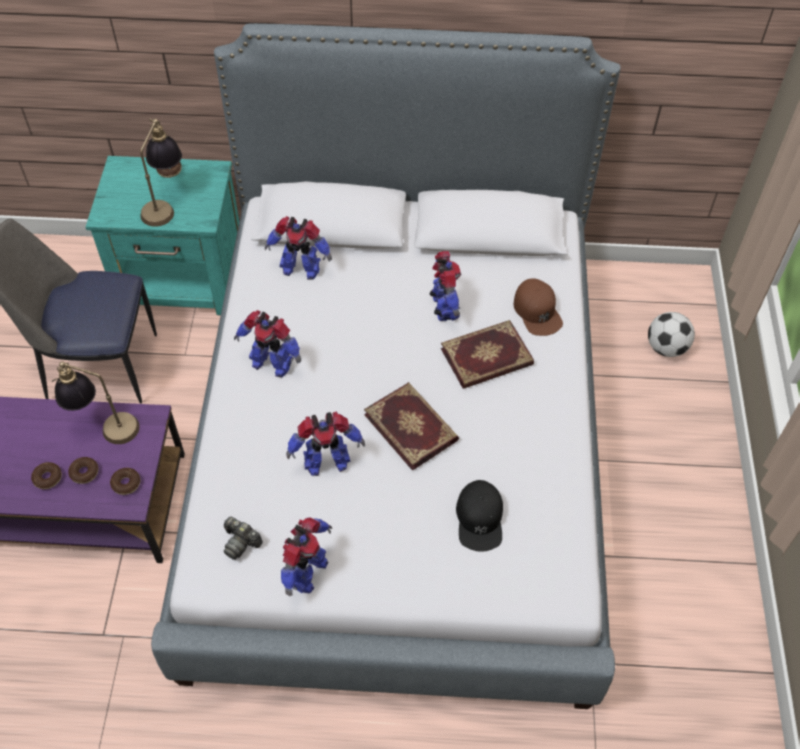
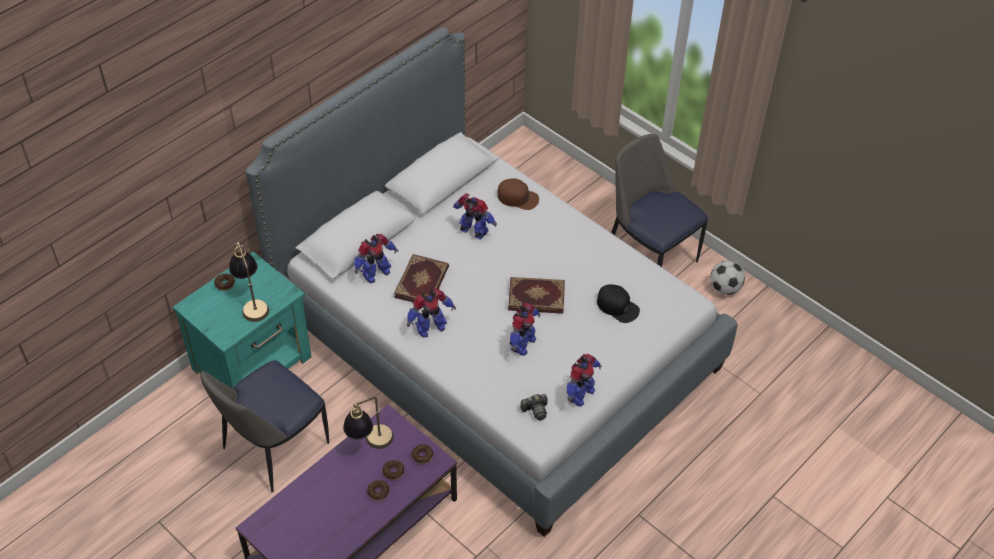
camera: 50 degrees left, 5 degrees down
(306, 572) = (580, 394): toy robot -> toy robot turned 60 degrees clockwise
(487, 358) = (525, 237): book -> book (422, 282)
(665, 348) = (554, 183): football -> football (724, 288)
(672, 510) = (649, 255): none -> chair

